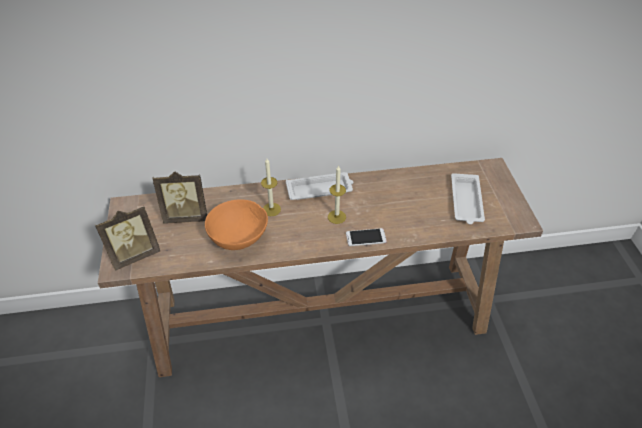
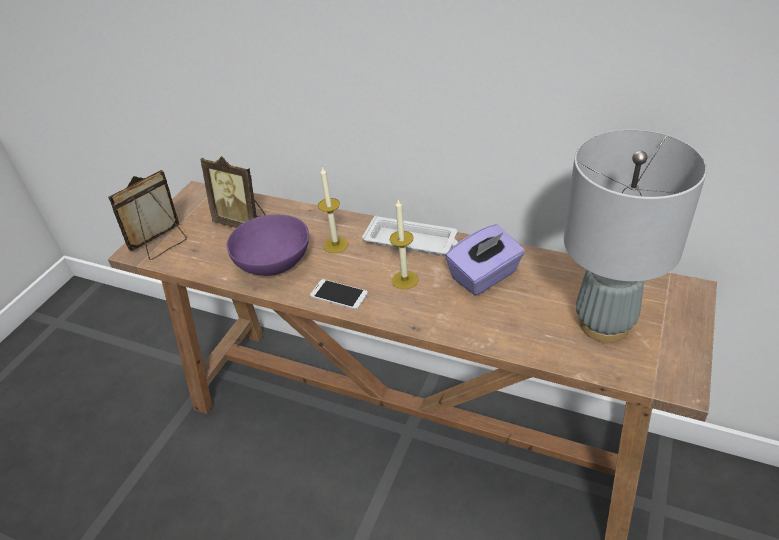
camera: 35 degrees right, 5 degrees down
(135, 255) = (161, 244): picture frame -> picture frame turned 135 degrees clockwise
(238, 237) = (274, 263): orange bowl -> purple bowl
(366, 237) = (420, 318): phone -> phone (339, 295)
(382, 197) = (485, 276): none -> purple tissue box
(466, 202) = (604, 324): white tray -> grey table lamp

